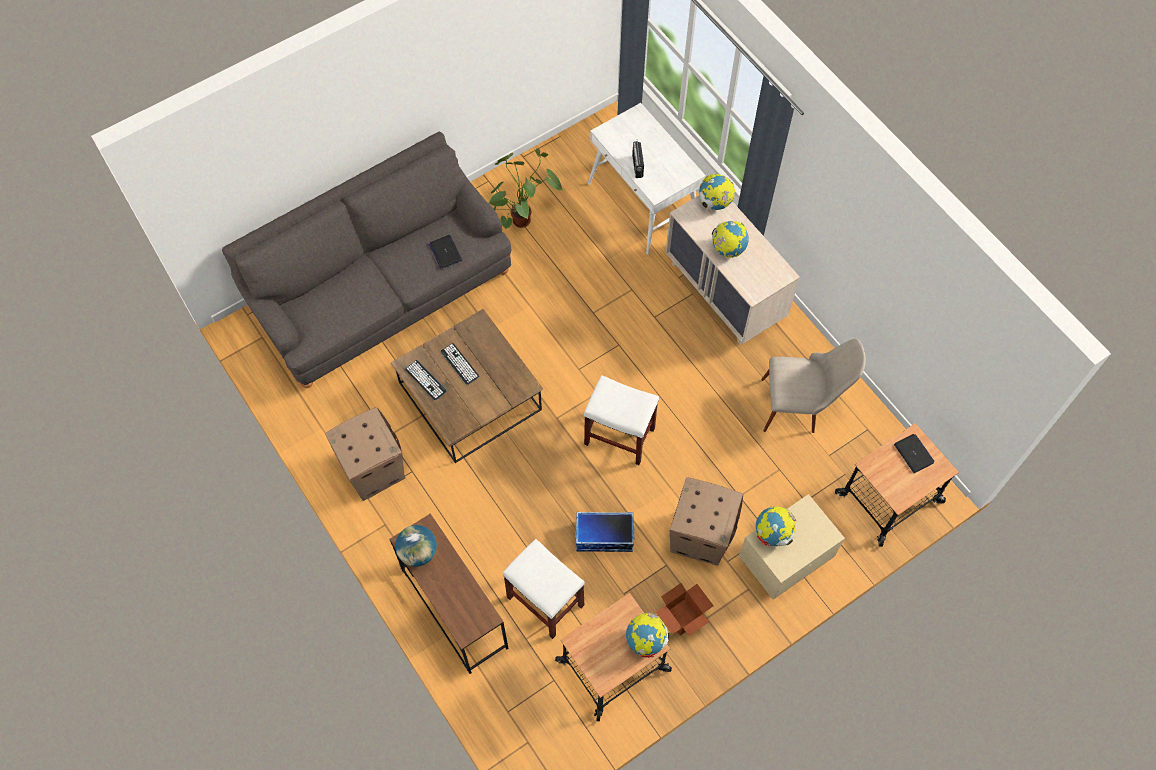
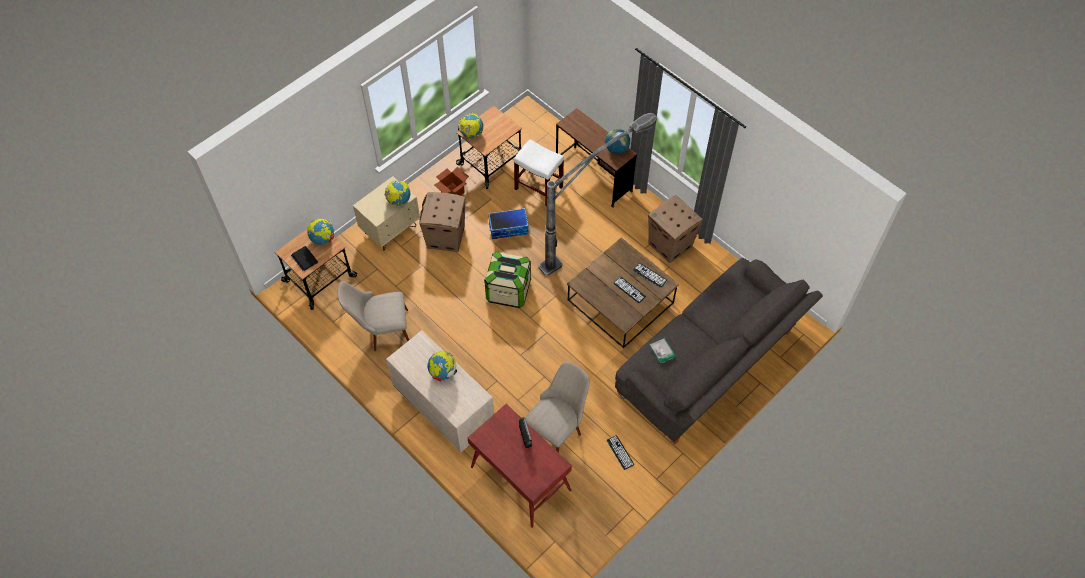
camera: 170 degrees right, 5 degrees down
(445, 252) = (662, 351): laptop -> book
(484, 496) = (592, 240): none -> floor lamp
(522, 213) = (620, 452): potted plant -> keyboard
(589, 250) = (557, 428): none -> beige chair
(620, 436) = (508, 290): white stool -> storage box
(643, 203) = (520, 478): white desk -> red desk
(714, 203) = (457, 410): globe -> globe (323, 239)

